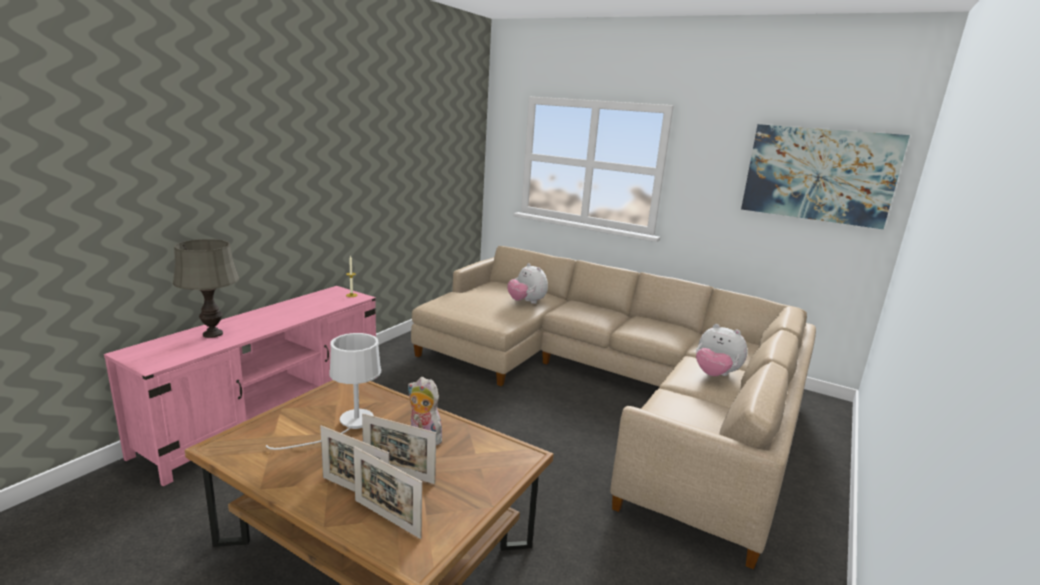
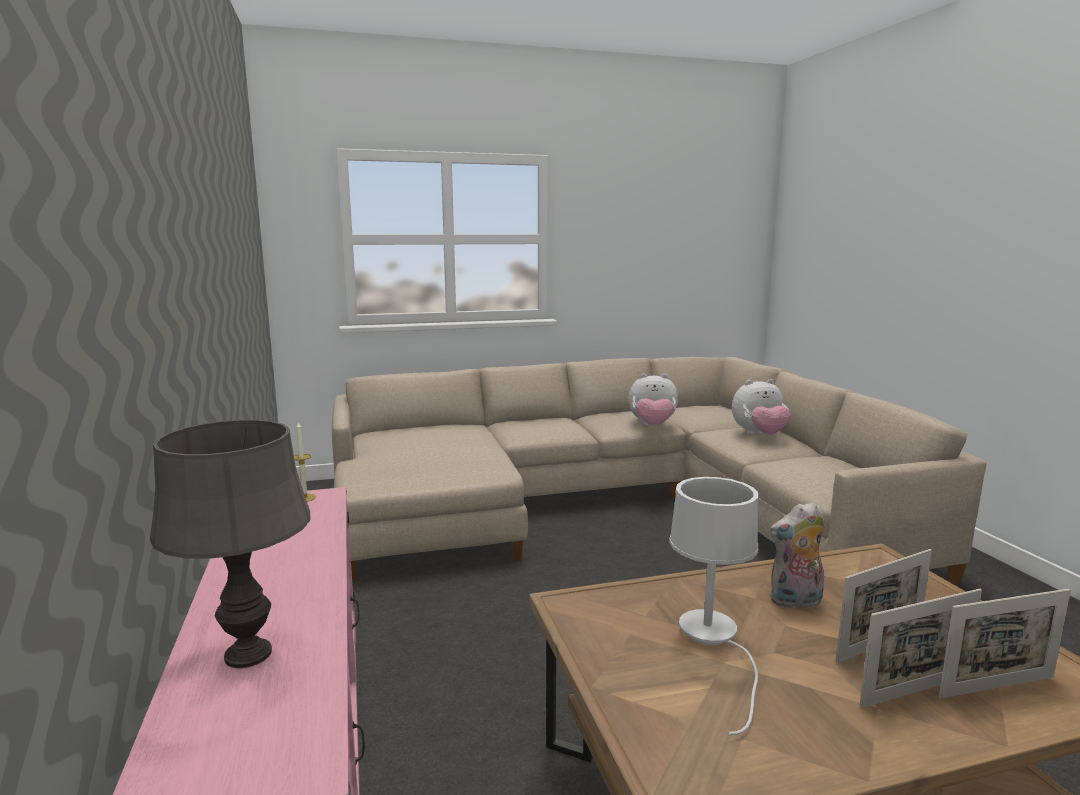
camera: 45 degrees left, 5 degrees down
(526, 302) = (466, 439): plush toy -> plush toy (652, 426)
(819, 174) = (702, 222): picture -> none

